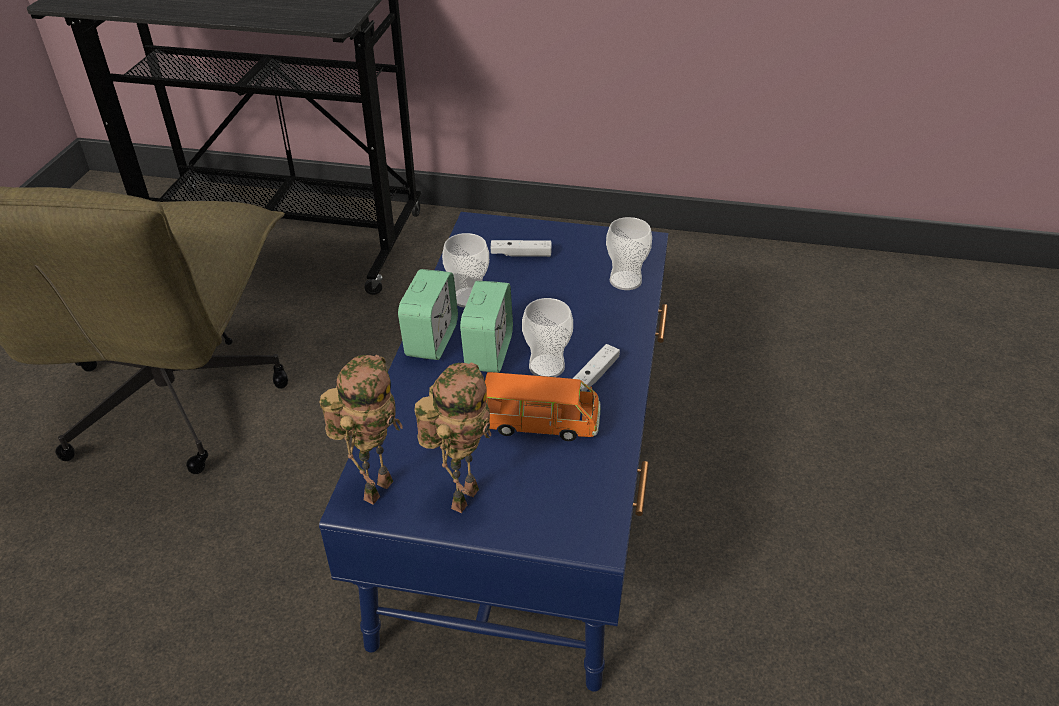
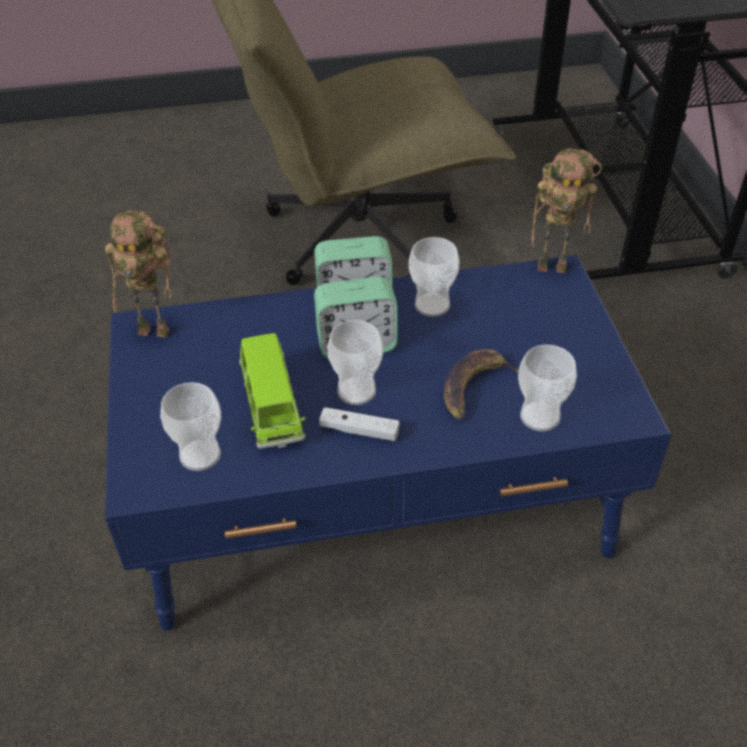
camera: 70 degrees right, 5 degrees up
(462, 495) = (163, 383): toy robot -> toy robot (554, 266)
(521, 254) = (530, 320): white game controller -> none
(539, 423) = (272, 408): orange toy car -> green toy car
(574, 484) = (200, 455): none -> cup
(578, 302) = (475, 387): none -> banana

